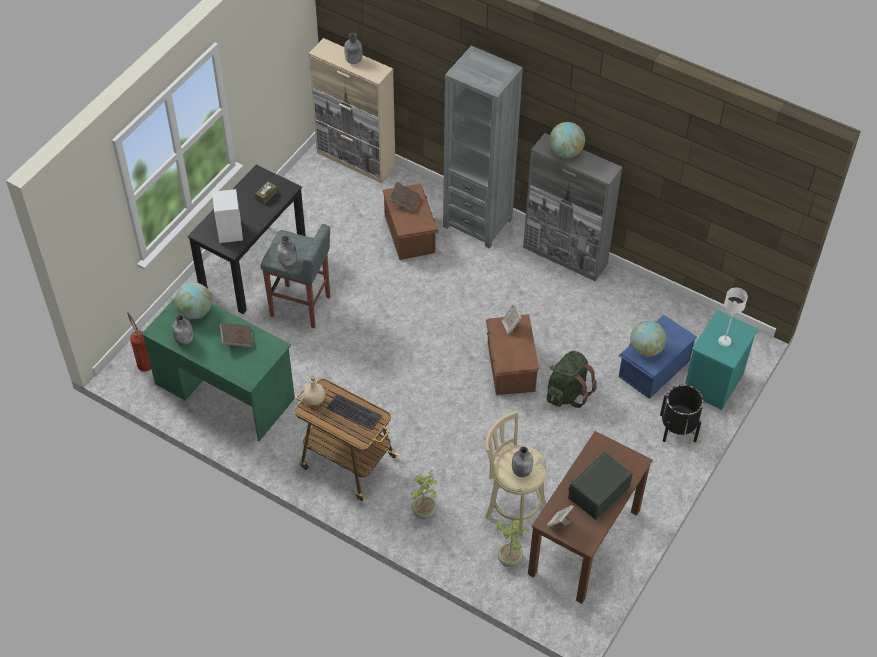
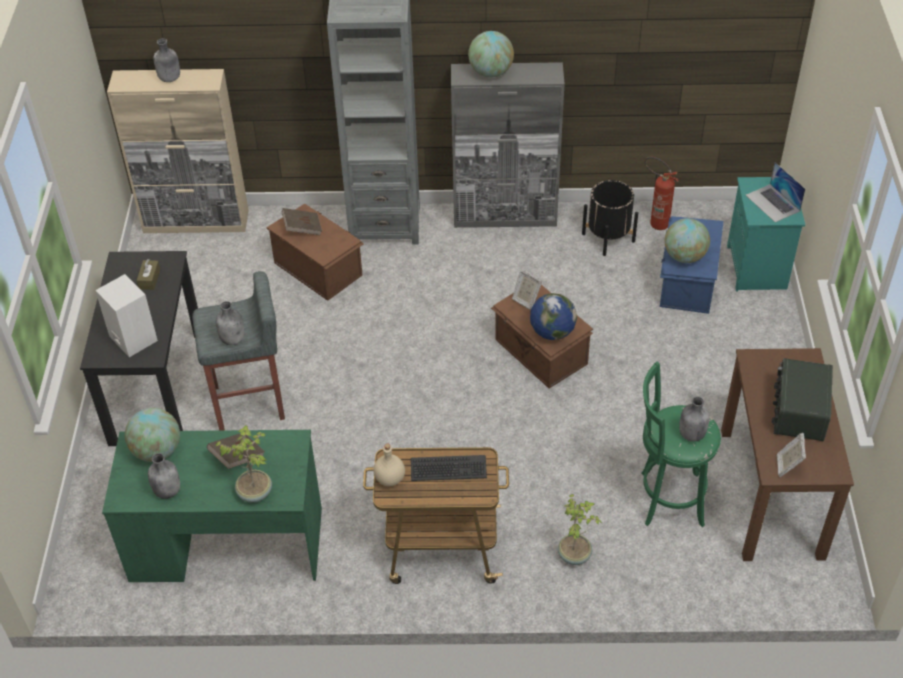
camera: 30 degrees left, 5 degrees down
(143, 362) = (94, 564): fire extinguisher -> fire extinguisher (655, 222)
(510, 357) = (552, 332): none -> globe
(510, 558) = (710, 554): potted plant -> potted plant (255, 492)
(512, 508) = (667, 499): beige stool -> green stool
(567, 392) = (622, 348): green backpack -> none
(678, 428) = (761, 327): black planter -> black planter (608, 237)
(724, 341) = (773, 203): white table lamp -> laptop

